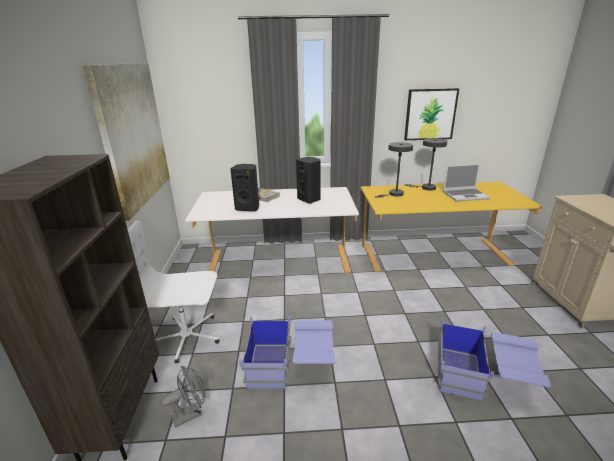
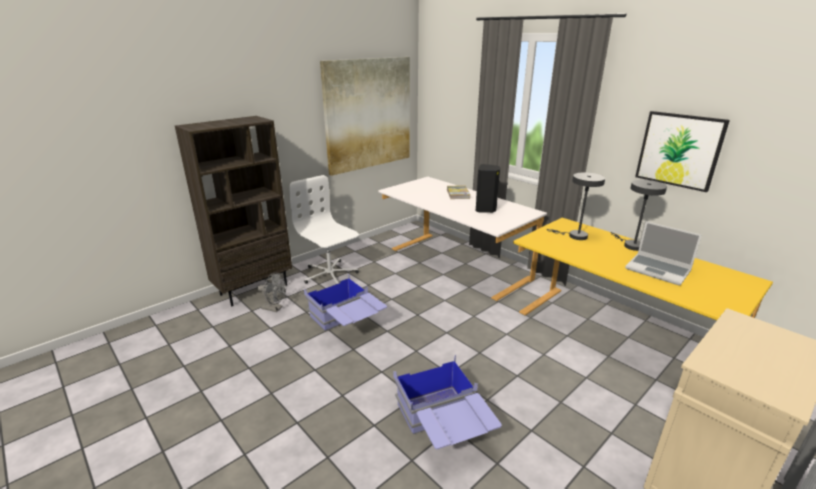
camera: 50 degrees right, 0 degrees up
(248, 208) = (428, 198): black speaker -> none

